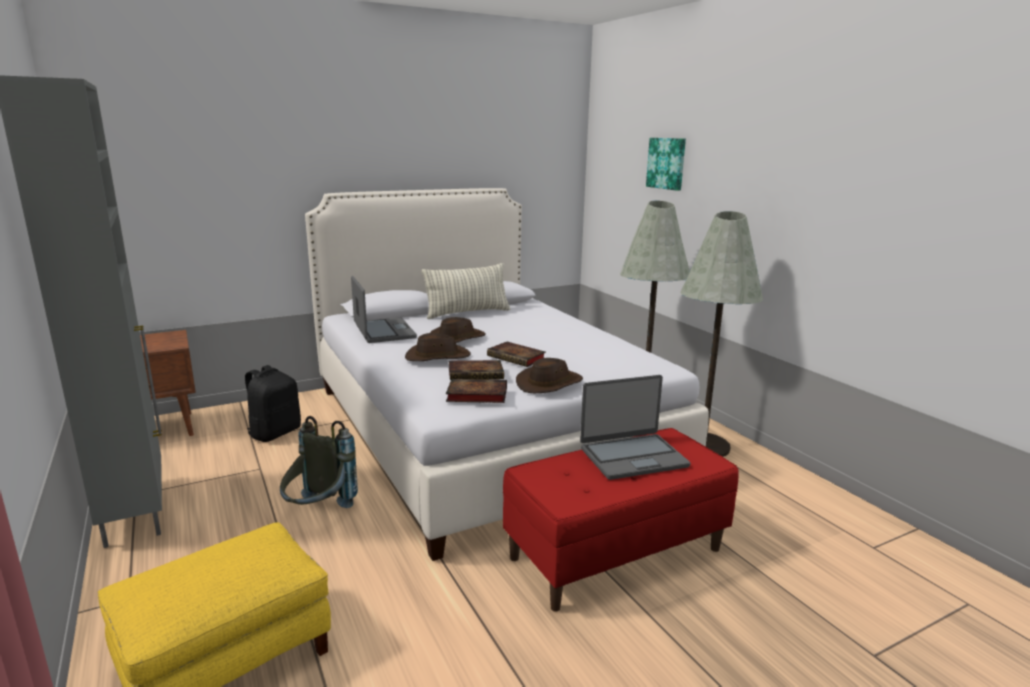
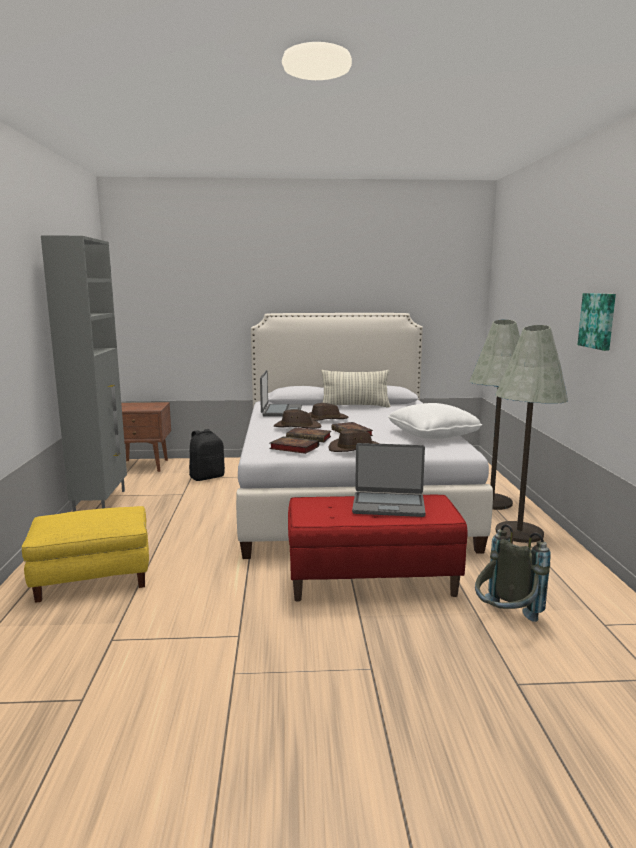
camera: 25 degrees right, 5 degrees down
(318, 513) = (197, 522): grey backpack -> grey backpack (505, 620)
(607, 348) = (433, 435): none -> white pillow
(667, 163) = (530, 290): picture -> picture (598, 320)

